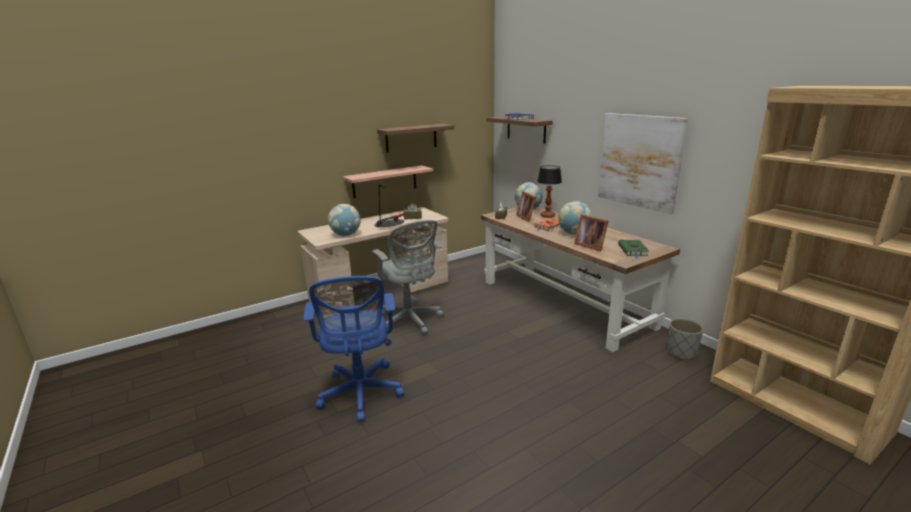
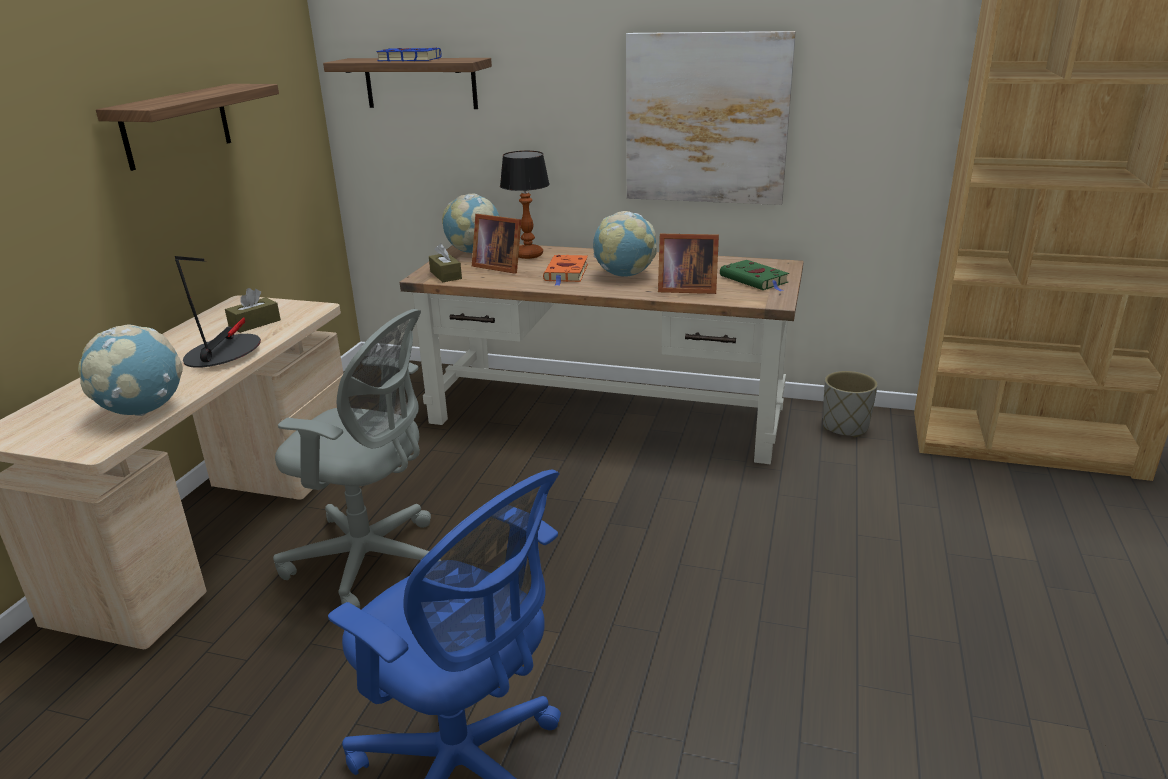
camera: 40 degrees left, 5 degrees up
(385, 181) = (142, 249): shelf -> none

